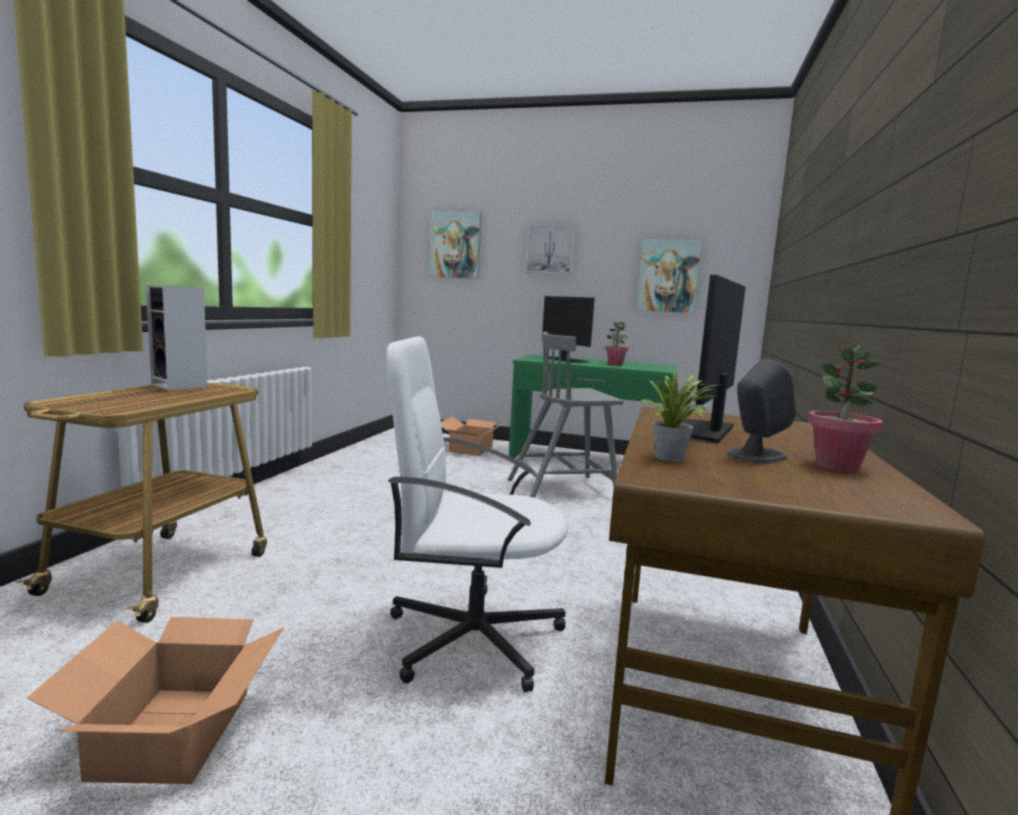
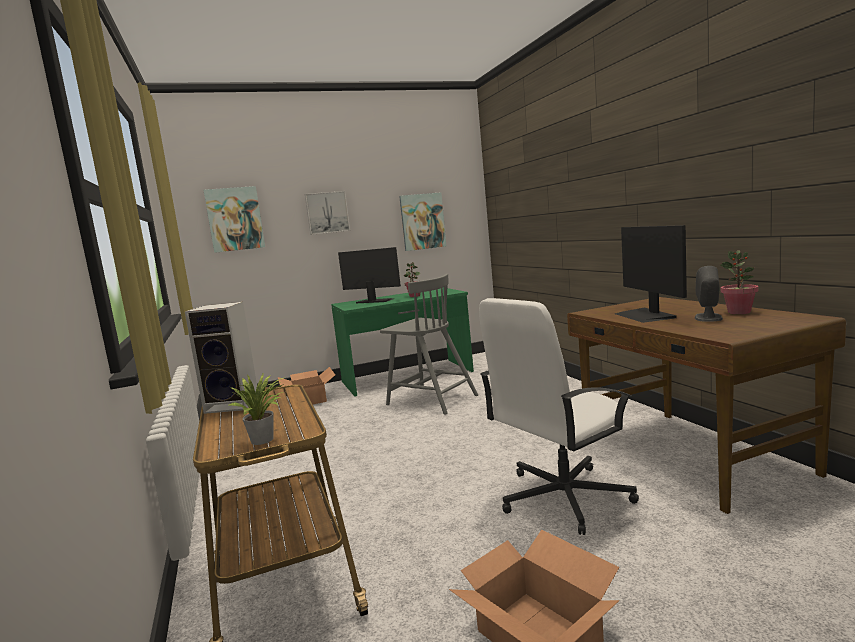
camera: 35 degrees left, 0 degrees up
(563, 489) = (430, 400): grey chair -> grey chair turned 90 degrees counterclockwise
(673, 458) = (698, 329): potted plant -> potted plant (265, 440)

